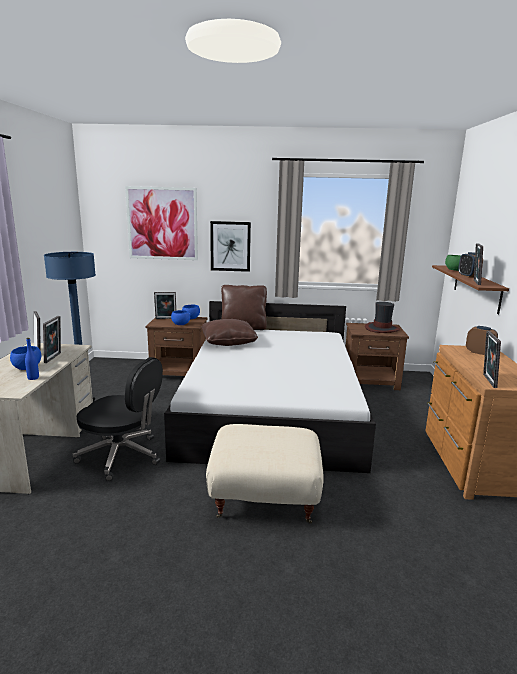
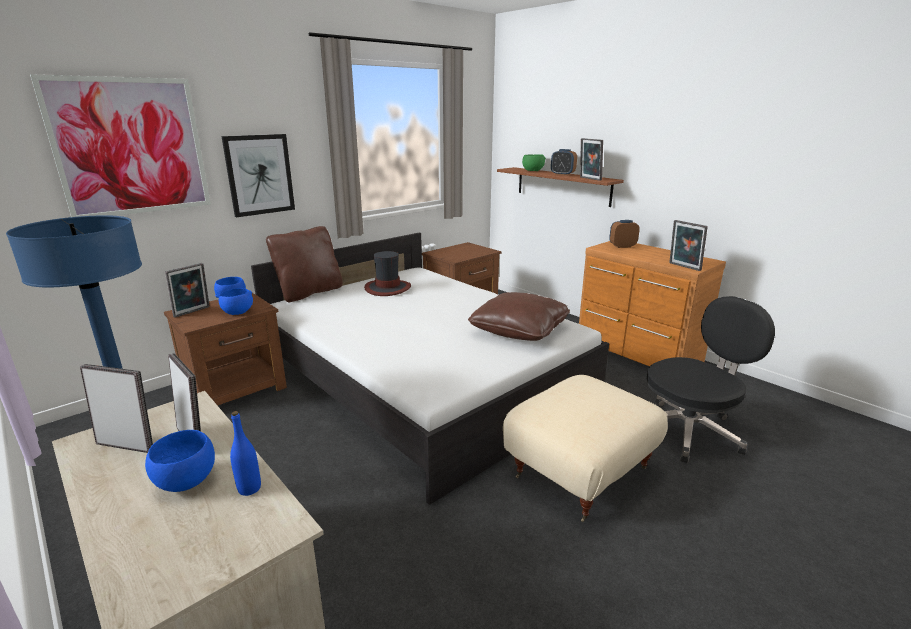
camera: 45 degrees left, 5 degrees up
(122, 456) = (364, 536): black office chair -> black office chair (689, 431)
(228, 342) = (333, 315): brown pillow -> brown pillow (519, 330)
(382, 328) = (465, 250): hat -> hat (387, 288)

